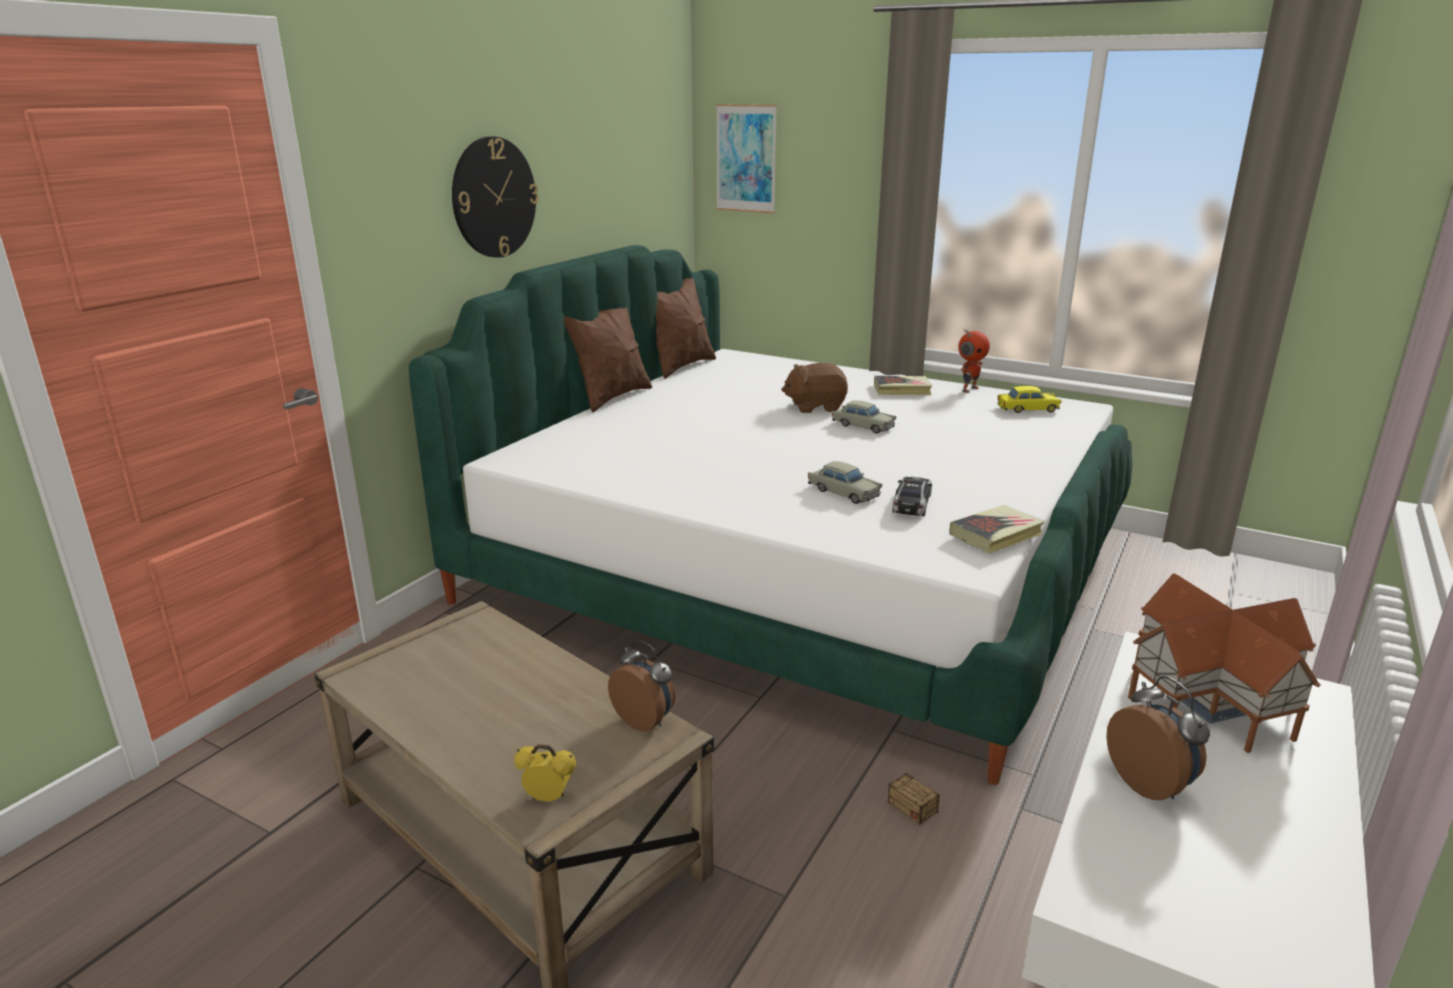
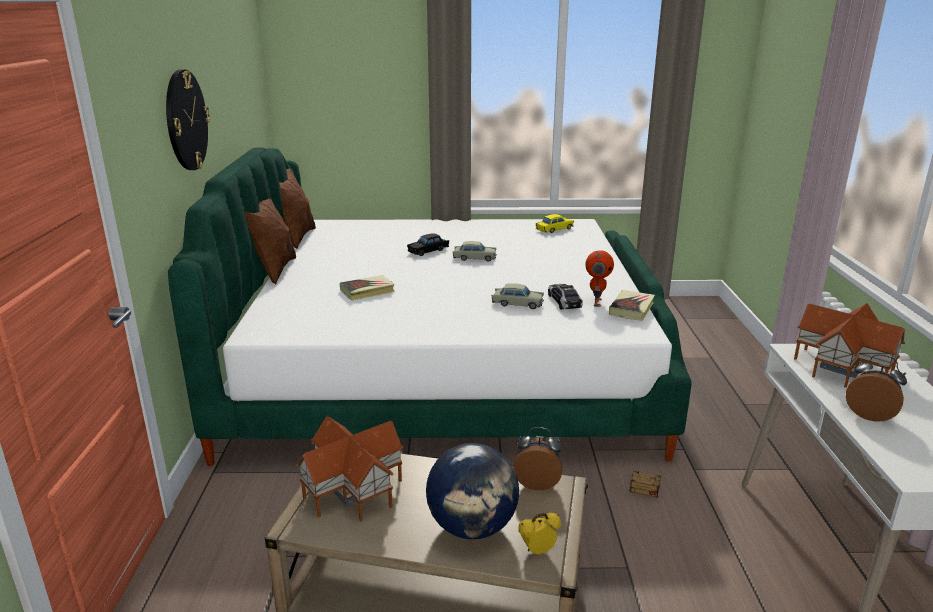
camera: 30 degrees left, 0 degrees up
(444, 654) = (351, 489): none -> toy house
(513, 742) = (473, 527): none -> globe
(746, 158) = (312, 73): picture -> none
(815, 407) = (428, 251): brown plush toy -> black toy car
(902, 390) = (468, 229): book -> book (367, 291)
(969, 389) = (507, 222): toy robot -> toy robot (596, 302)

